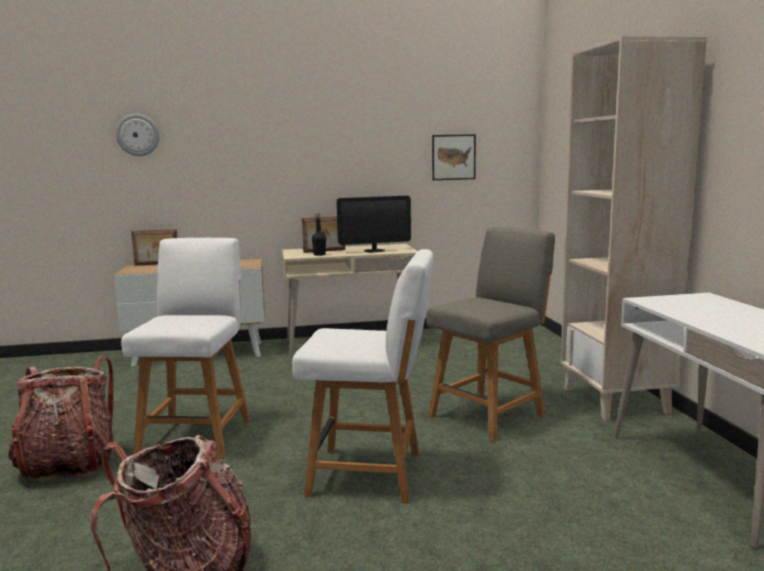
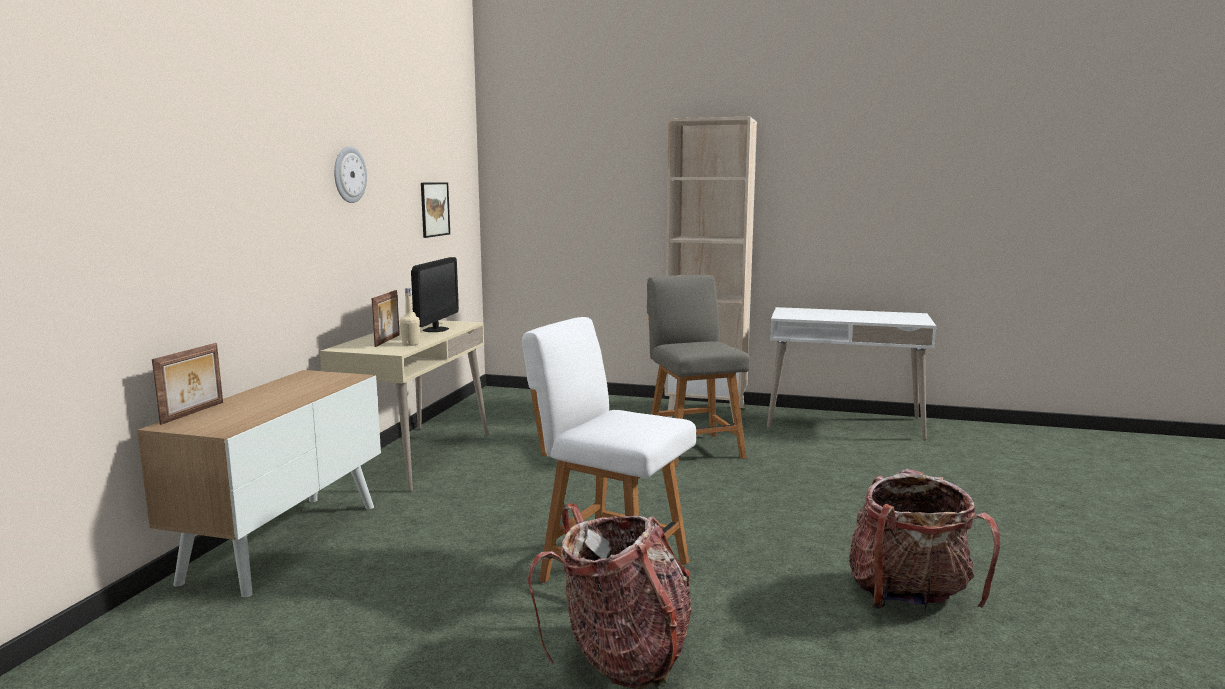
camera: 65 degrees left, 0 degrees up
(138, 135) = (131, 174): wall clock -> wall clock (349, 174)
(319, 255) = (410, 344): black bottle -> beige bottle
(370, 474) = (772, 506): white chair -> none

